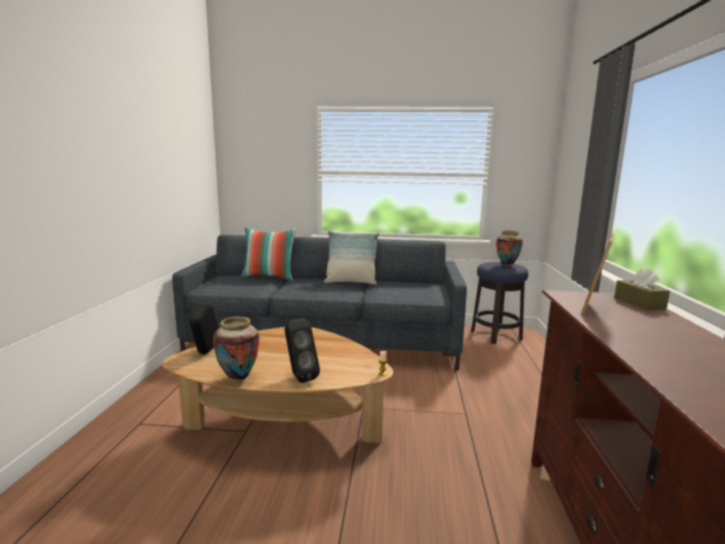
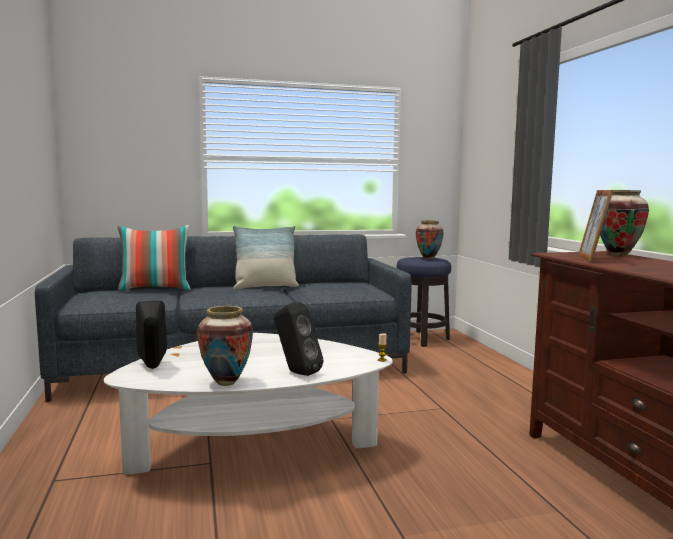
camera: 20 degrees left, 5 degrees down
(284, 425) = (254, 450): brown coffee table -> white coffee table
(639, 303) = (618, 255): brown tissue box -> vase

